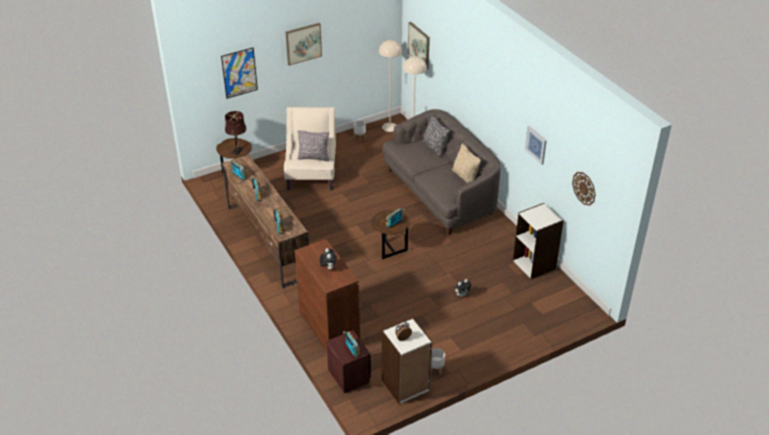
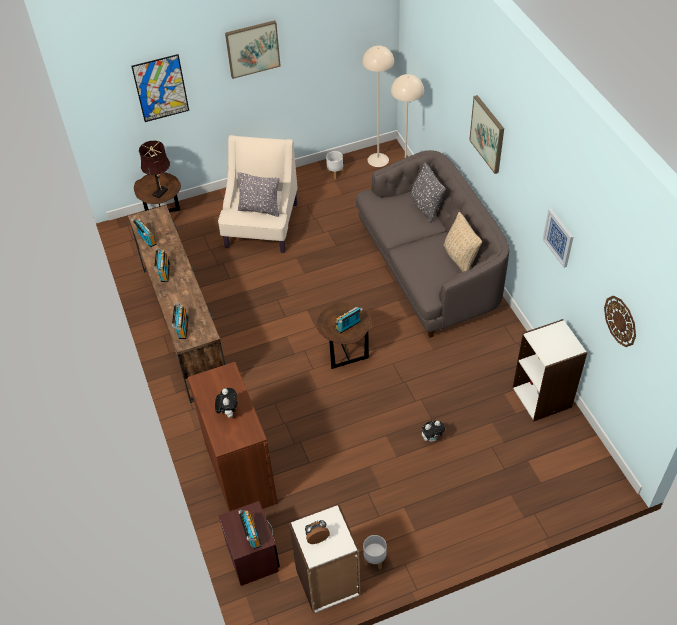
camera: 10 degrees right, 10 degrees up
(419, 45) = (418, 56): picture -> picture (488, 134)

